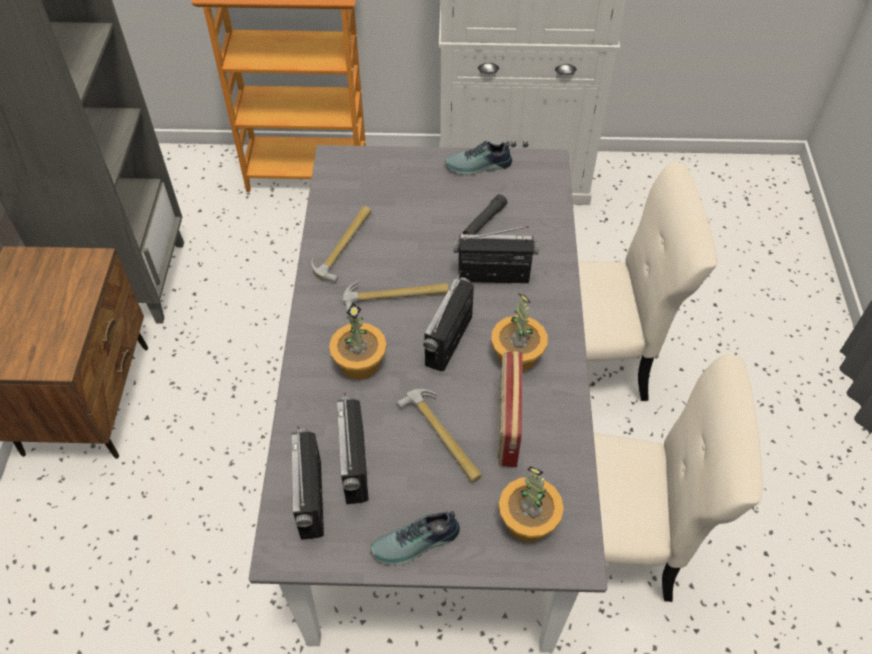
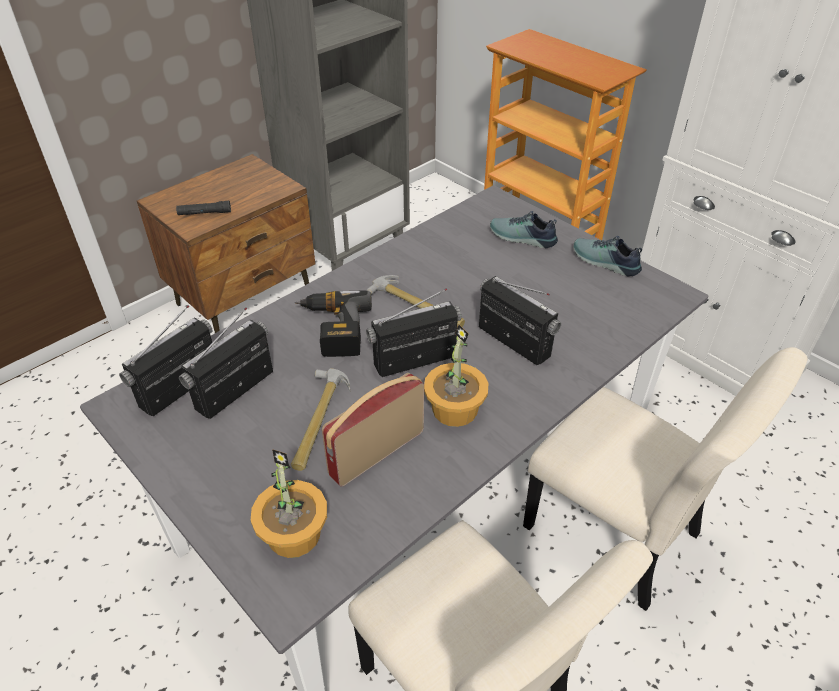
camera: 45 degrees right, 10 degrees down
(344, 245) = (425, 252): hammer -> none
(360, 362) = (333, 329): potted plant -> power drill
(416, 544) = (197, 475): shoe -> shoe (522, 238)
(484, 222) = (557, 301): black flashlight -> black flashlight (204, 213)

